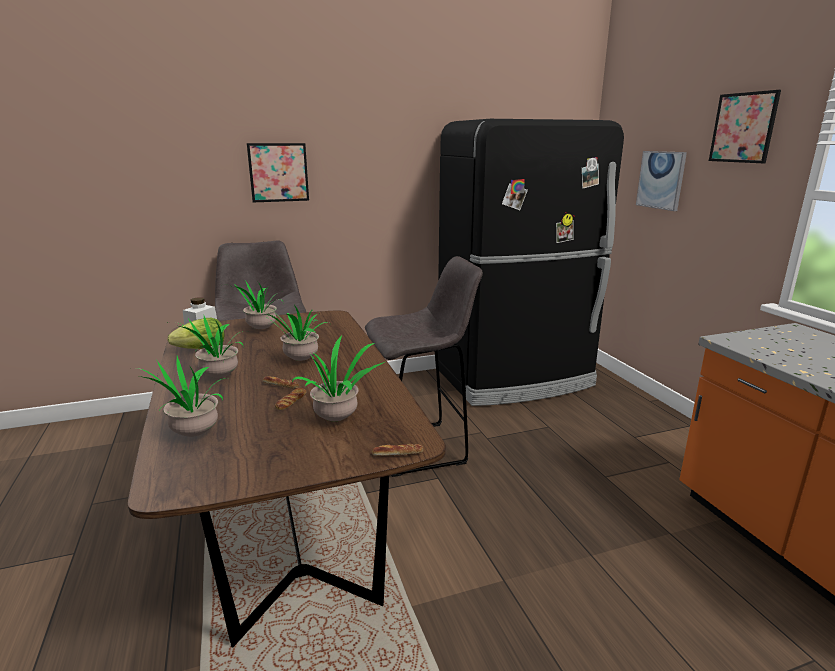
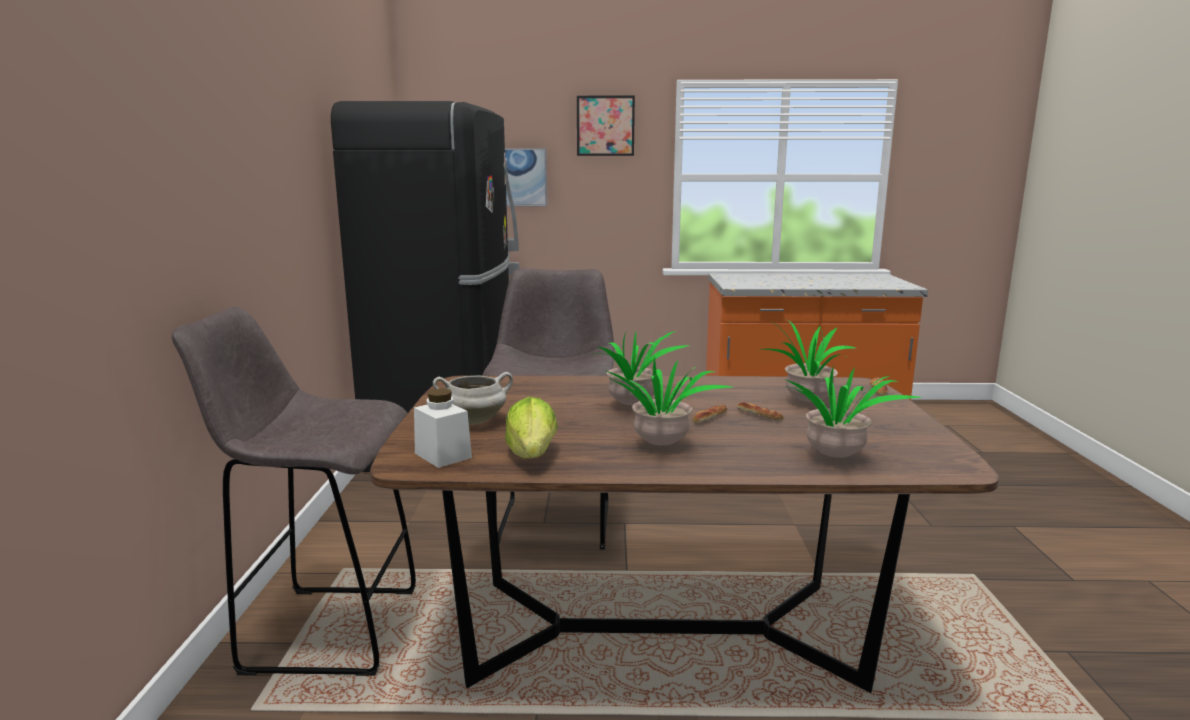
camera: 70 degrees left, 5 degrees down
(259, 329) = (475, 420): potted plant -> white cooking pot
(278, 172) = (202, 174): picture -> none

